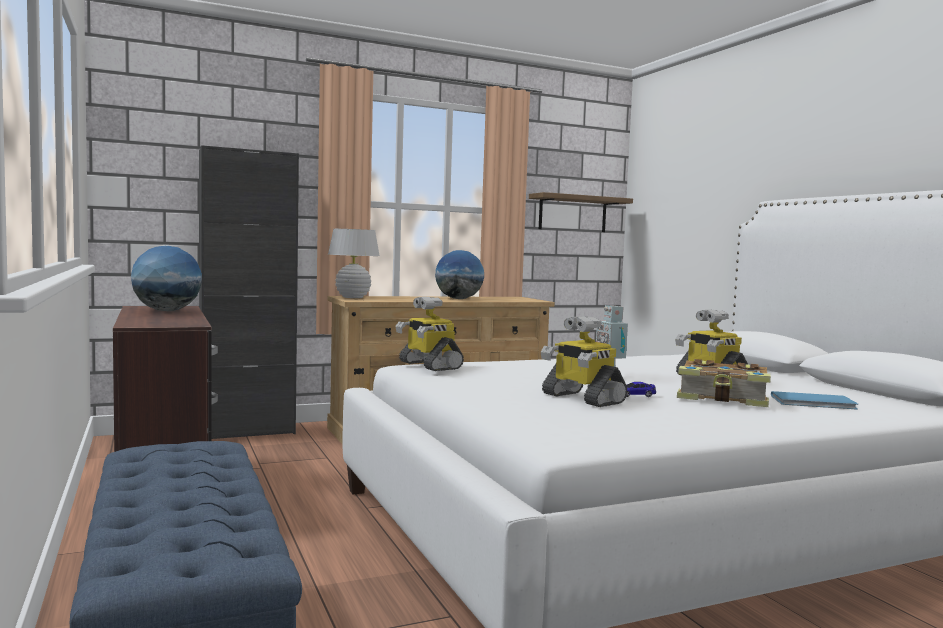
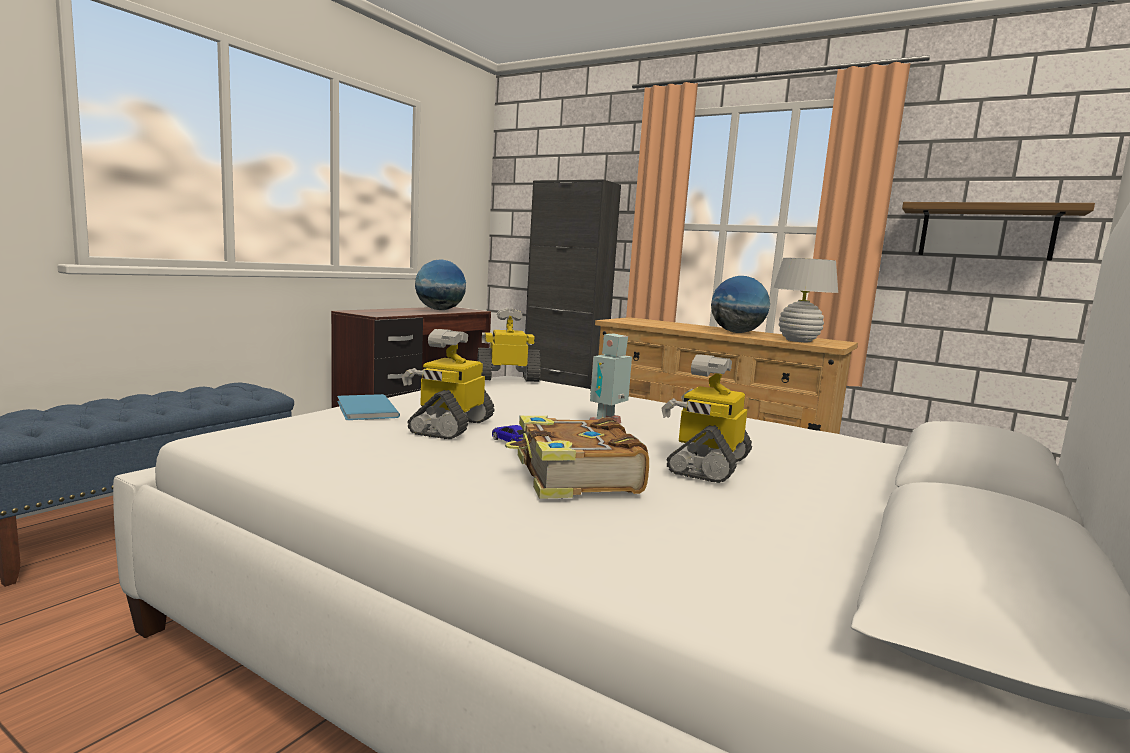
camera: 55 degrees right, 5 degrees up
(352, 297) = (635, 319): white table lamp -> white table lamp (798, 341)
(429, 365) = (507, 378): toy robot -> toy robot turned 60 degrees clockwise
(815, 403) = (664, 530): blue book -> blue book (365, 409)

